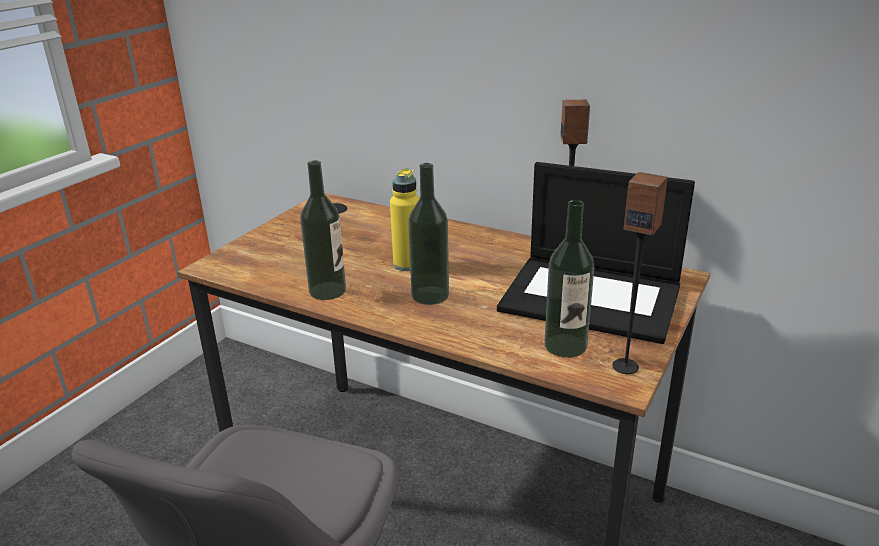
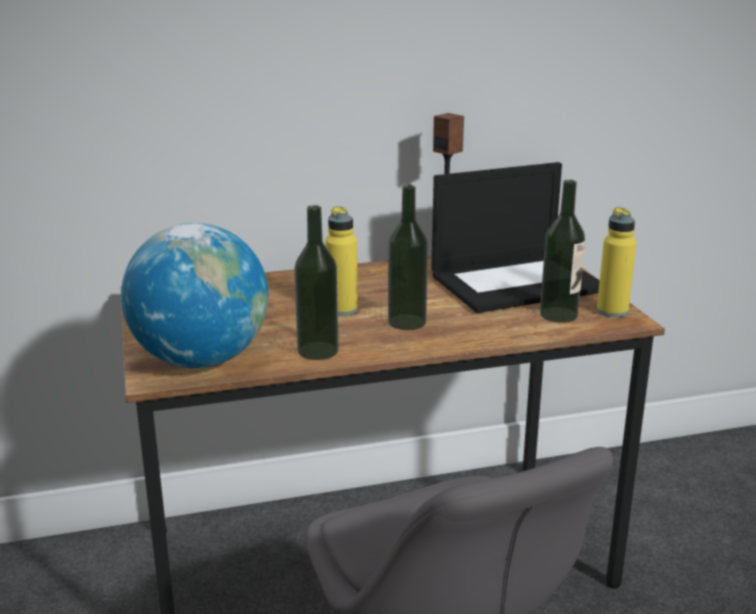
camera: 45 degrees left, 5 degrees down
(254, 265) = (201, 360): none -> globe
(625, 366) = (612, 311): speaker -> yellow bottle

